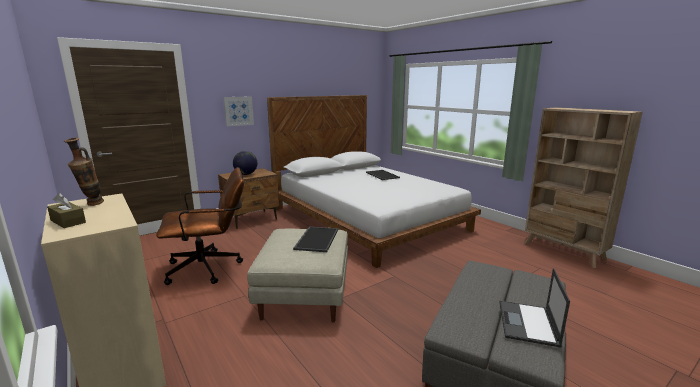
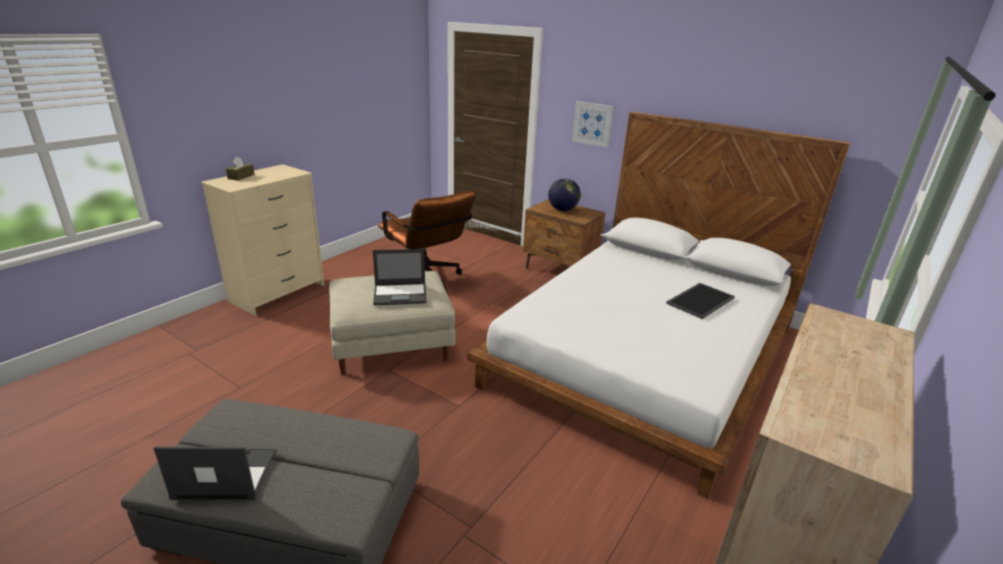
camera: 70 degrees right, 10 degrees up
(91, 205) = (278, 173): vase -> none
(316, 239) = (401, 294): tray -> laptop

